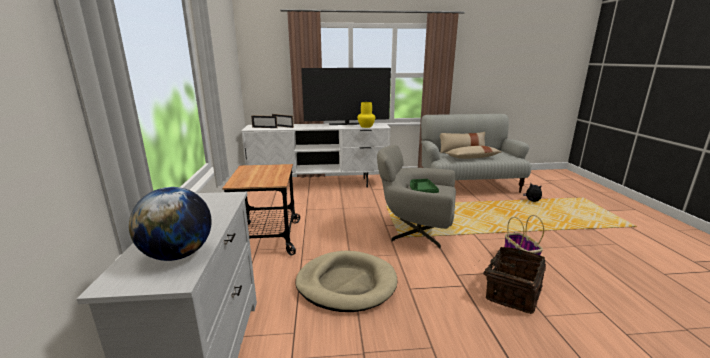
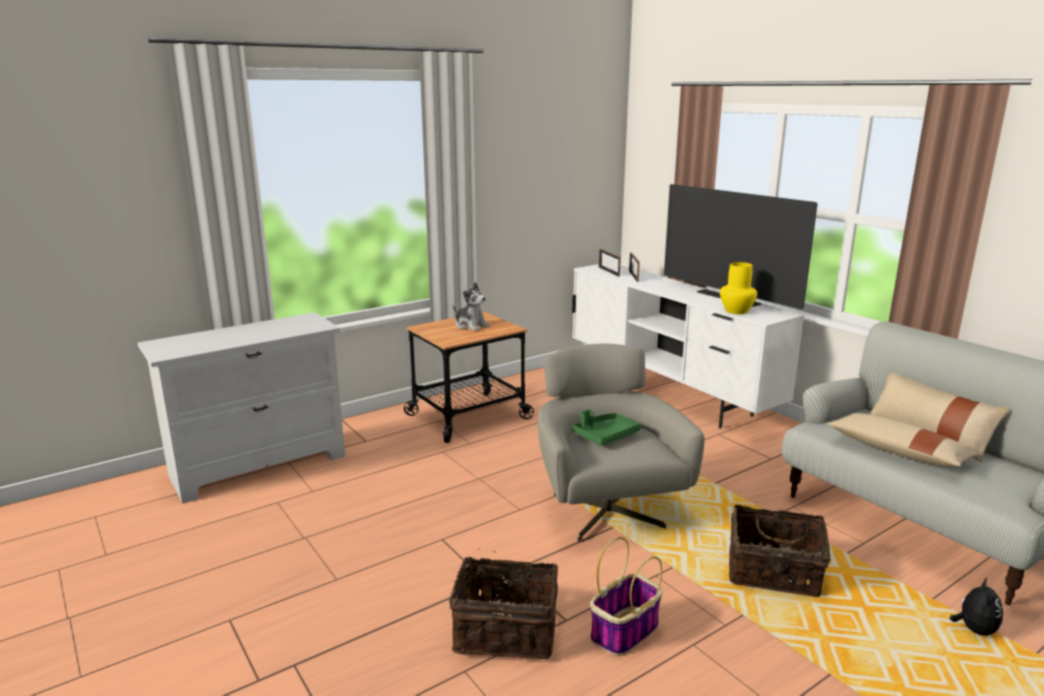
camera: 60 degrees right, 0 degrees up
(178, 255) = (198, 345): globe -> none
(259, 173) = (471, 326): none -> plush toy
(346, 284) = (416, 493): beige dog bed -> none
(488, 217) = (773, 574): none -> basket

